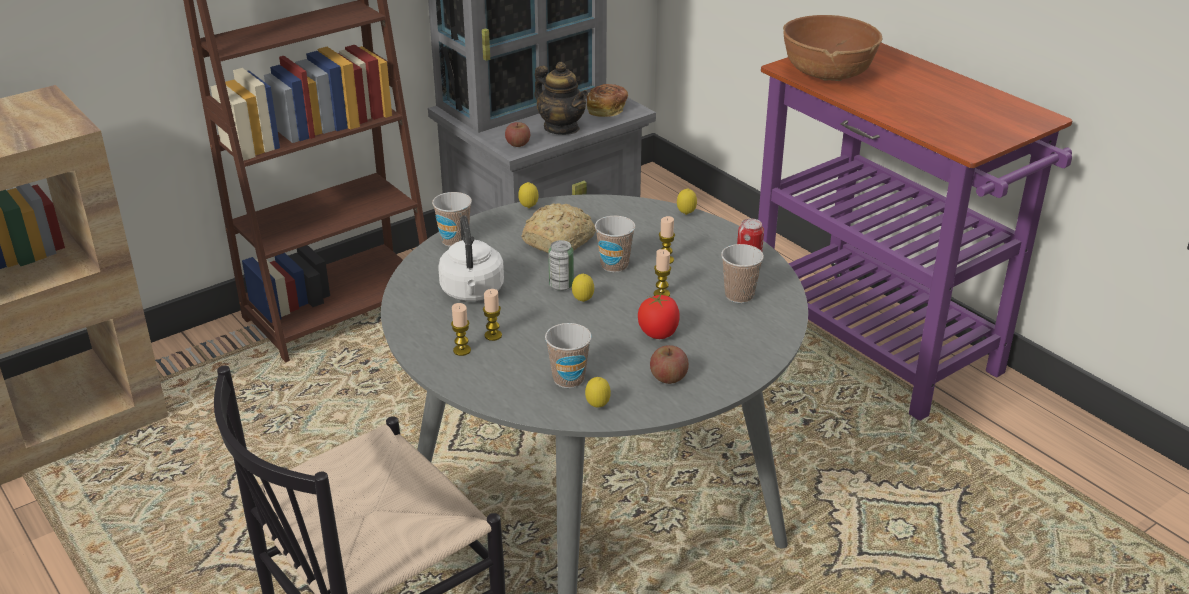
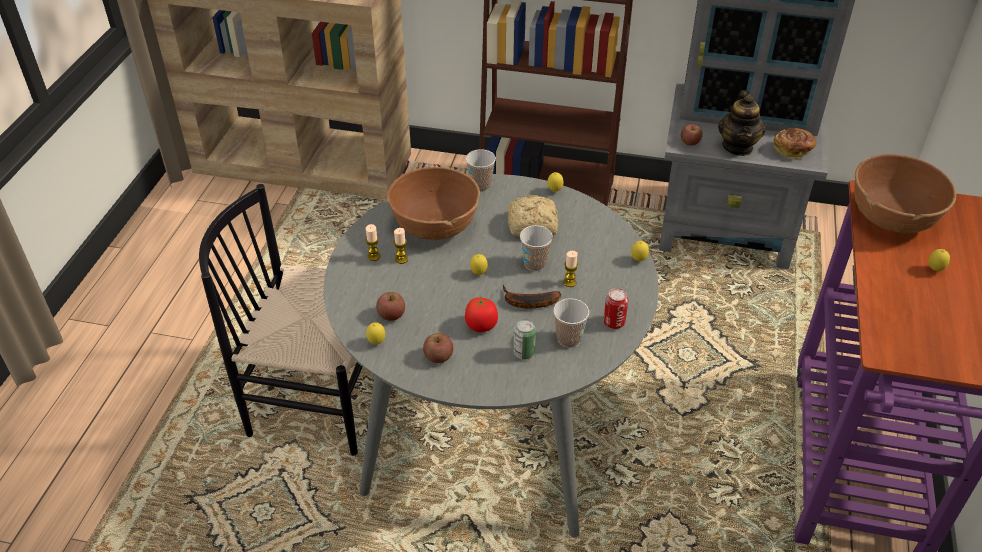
camera: 50 degrees right, 10 degrees up
(472, 292) = (435, 225): white kettle -> brown bowl
(561, 285) = (485, 255): can -> can (524, 353)
(568, 379) = (391, 315): cup -> apple
(661, 294) = (527, 302): candle -> banana
(905, 89) = (934, 270): none -> lemon

